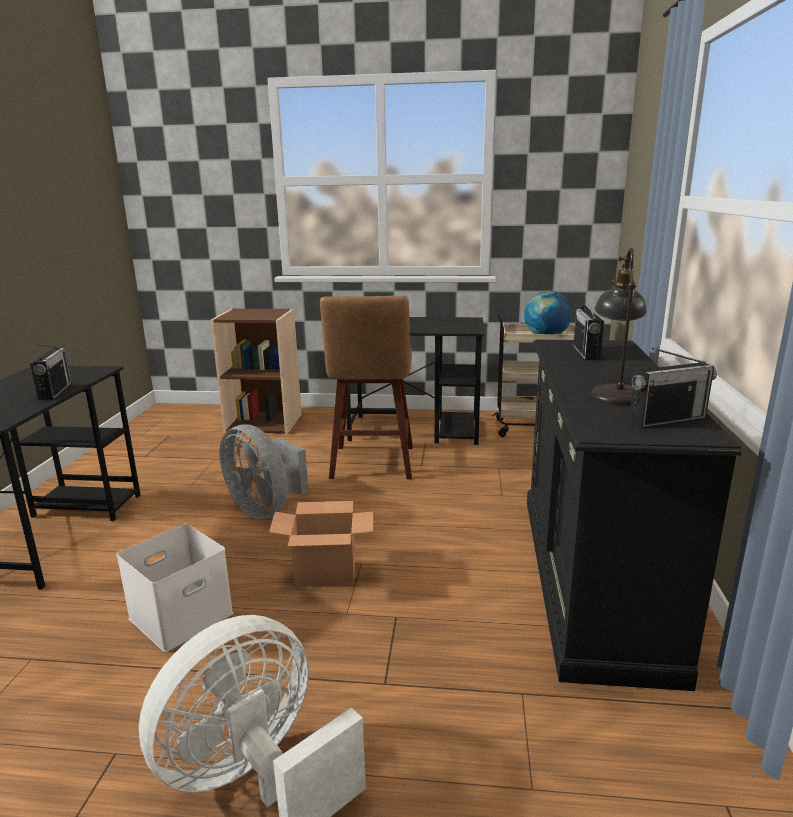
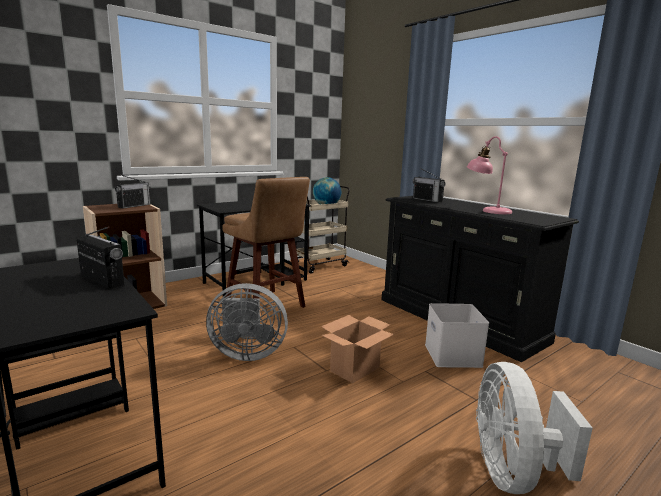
camera: 45 degrees left, 5 degrees down
(180, 617) = (320, 435): white storage box -> white storage box (454, 355)
(615, 389) = (486, 210): grey table lamp -> pink table lamp
(667, 420) = (536, 215): radio -> radio (134, 206)

